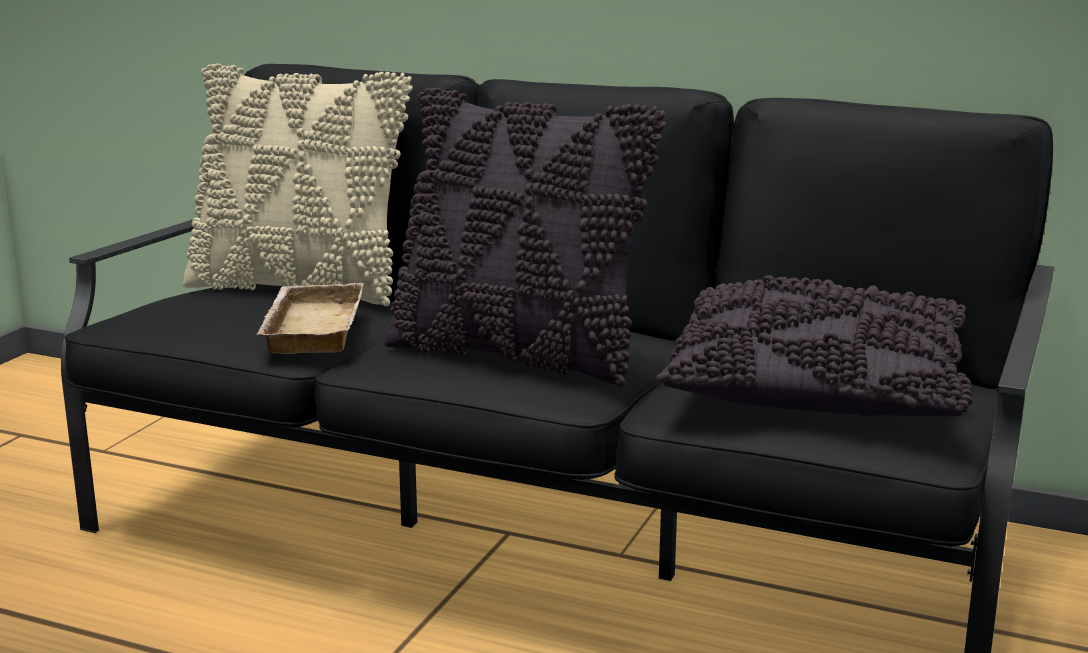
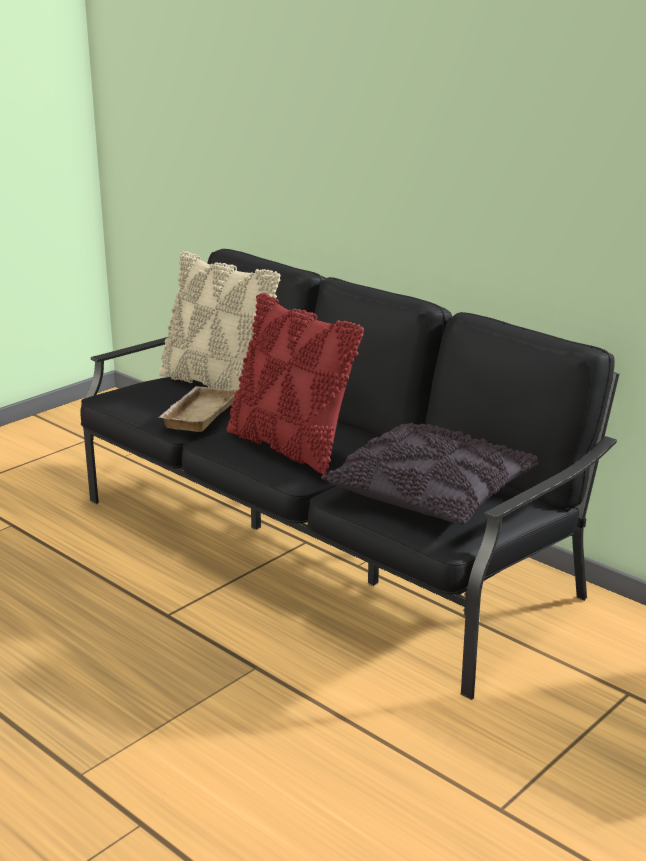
camera: 20 degrees right, 5 degrees up
(518, 355) = (291, 447): black pillow -> red pillow

